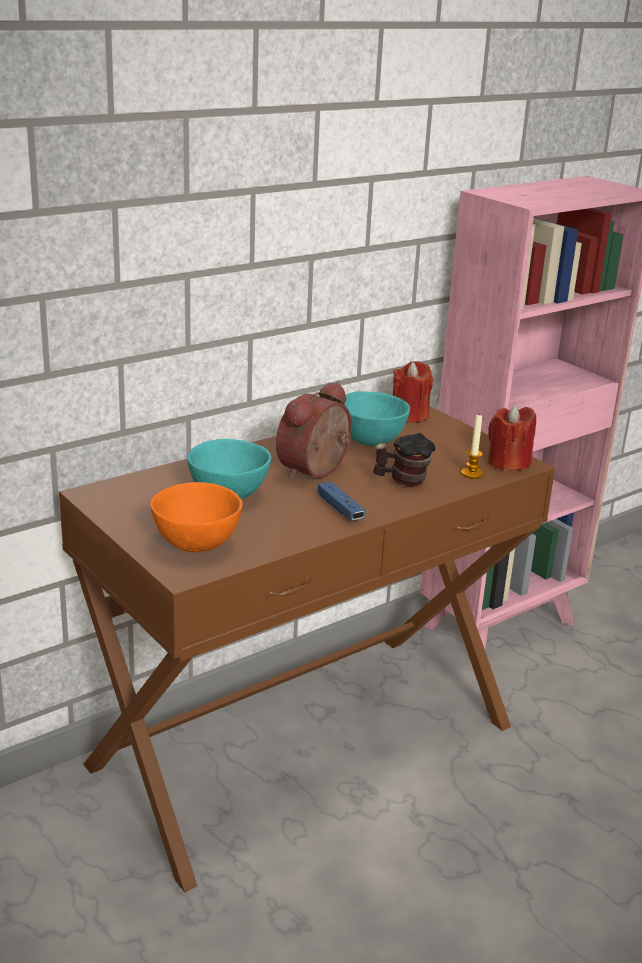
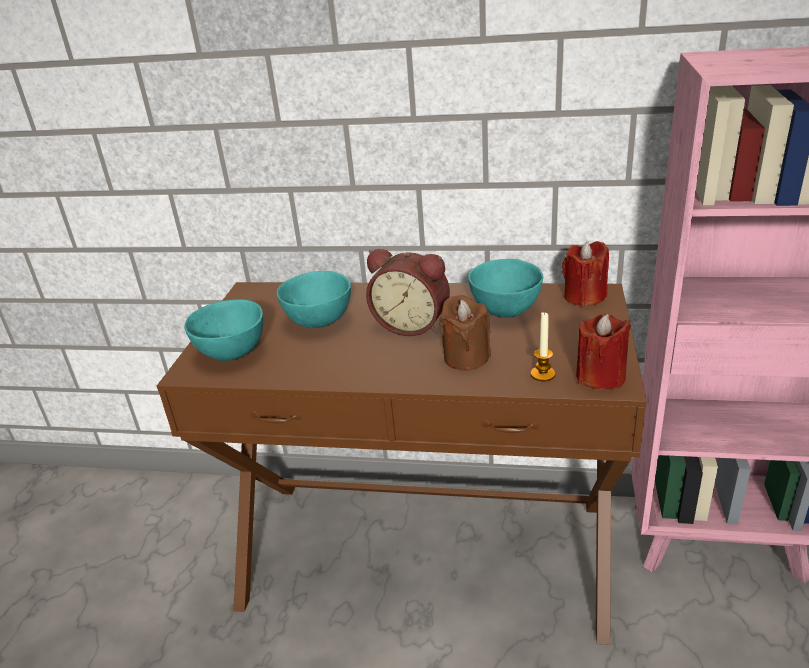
camera: 50 degrees right, 5 degrees up
(198, 545) = (232, 354): orange bowl -> turquoise bowl
(317, 472) = (412, 325): alarm clock -> alarm clock turned 150 degrees counterclockwise
(340, 509) = (372, 364): blue game controller -> none
(402, 481) = (466, 357): mug -> brown candle

